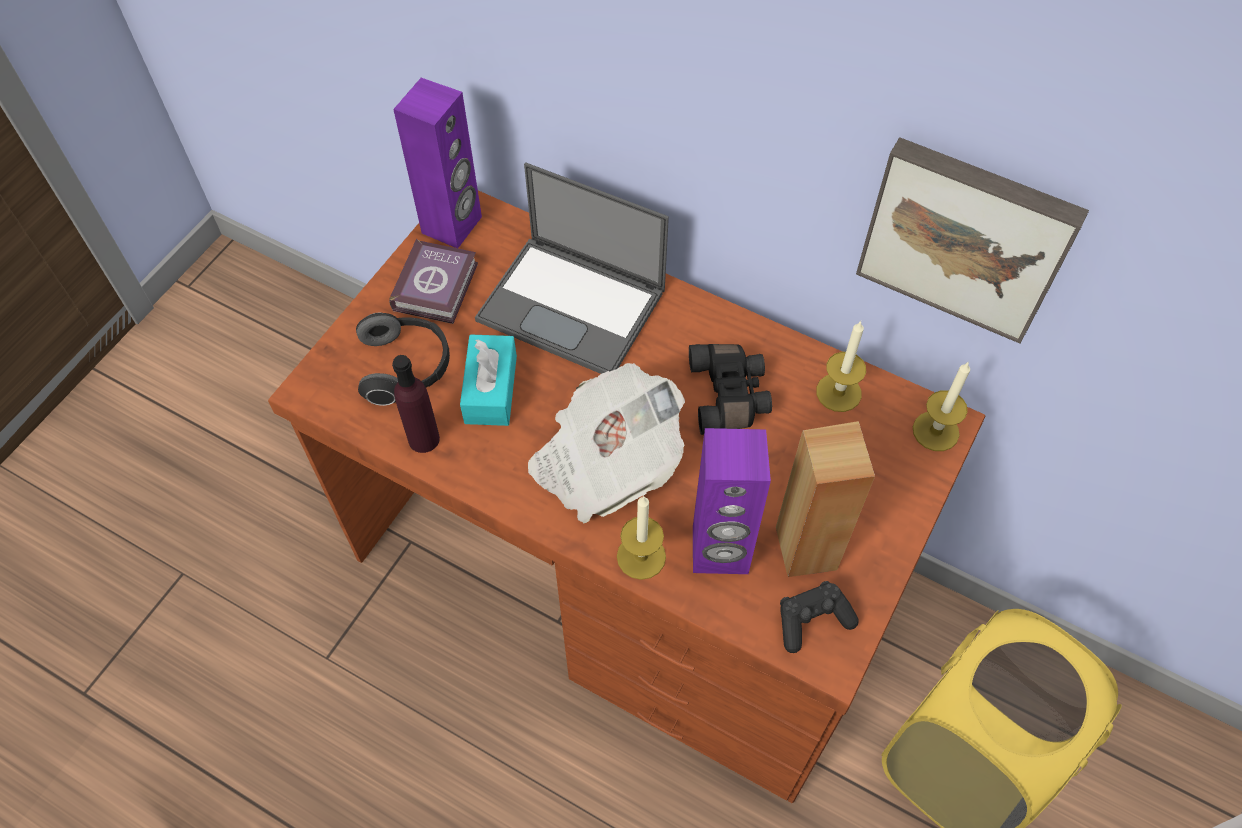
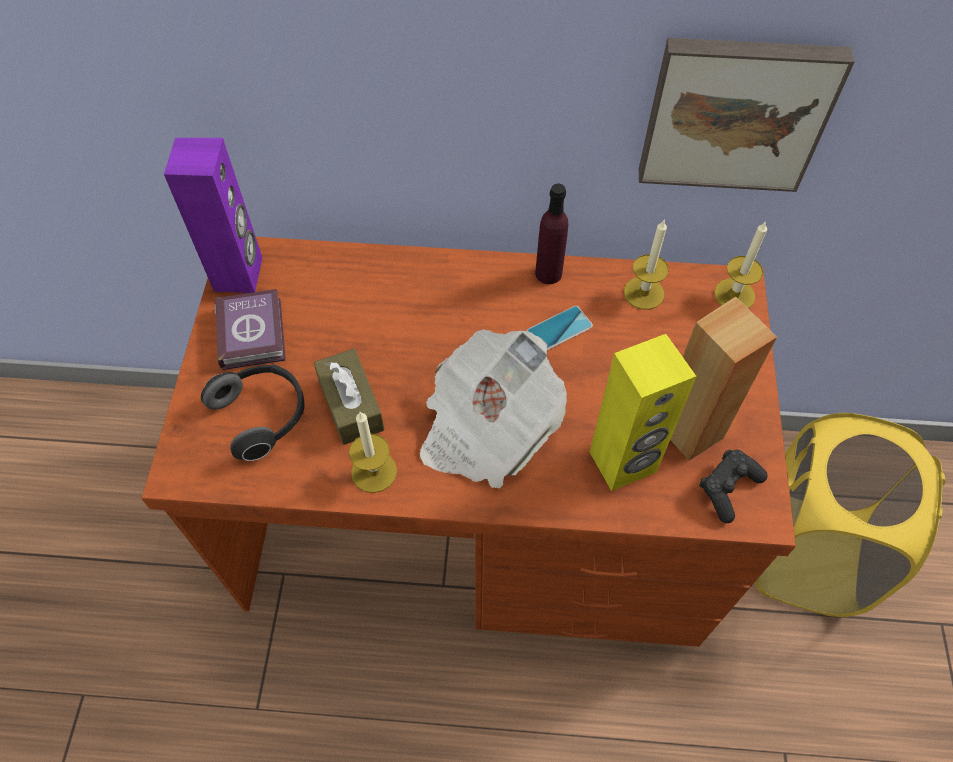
camera: 25 degrees left, 0 degrees up
(424, 439) = (312, 473): purple bottle -> purple bottle (548, 273)
(491, 389) = (351, 405): turquoise tissue box -> brown tissue box
(574, 305) = (386, 304): laptop -> none
(641, 556) = (561, 496): candle -> candle (374, 471)
(720, 551) = (623, 463): purple speaker -> yellow speaker
(730, 395) = (559, 329): black binoculars -> phone

